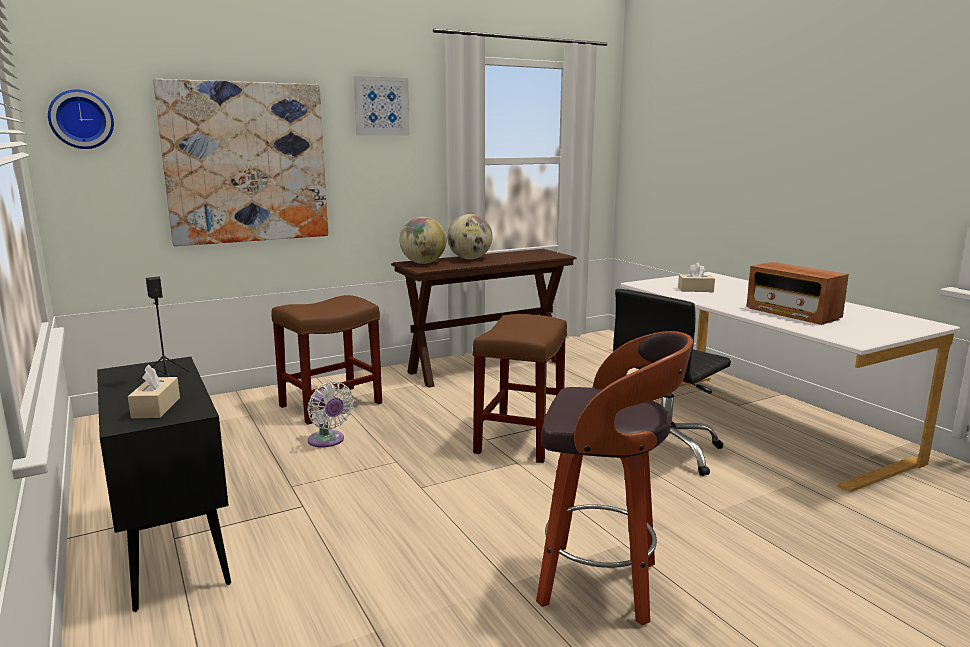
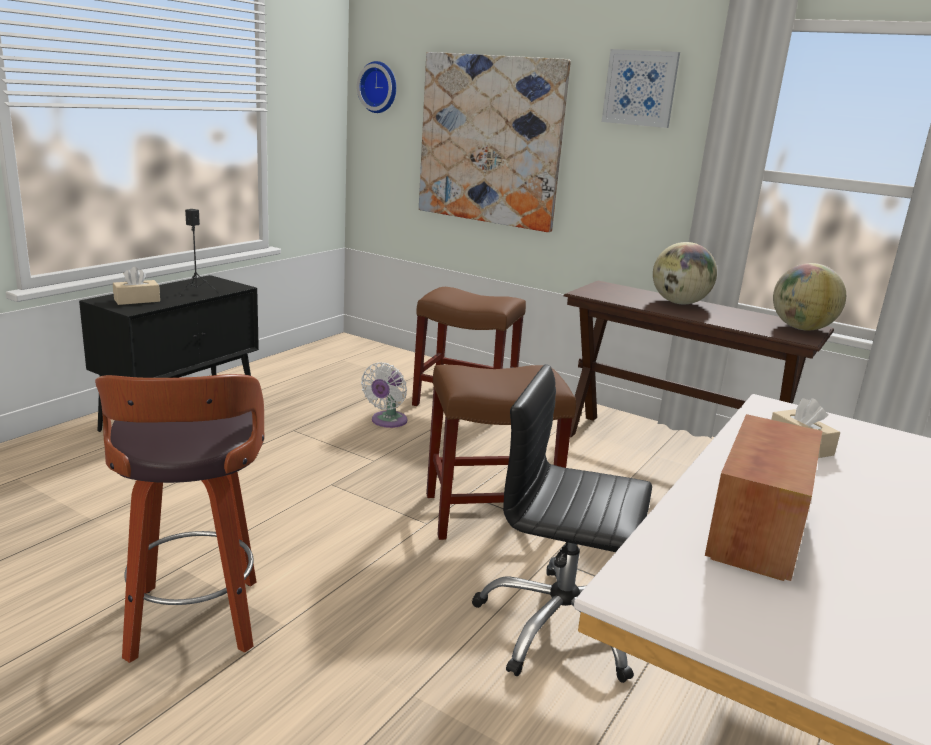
camera: 60 degrees right, 5 degrees up
(423, 263) = (615, 290): globe -> globe (801, 328)

